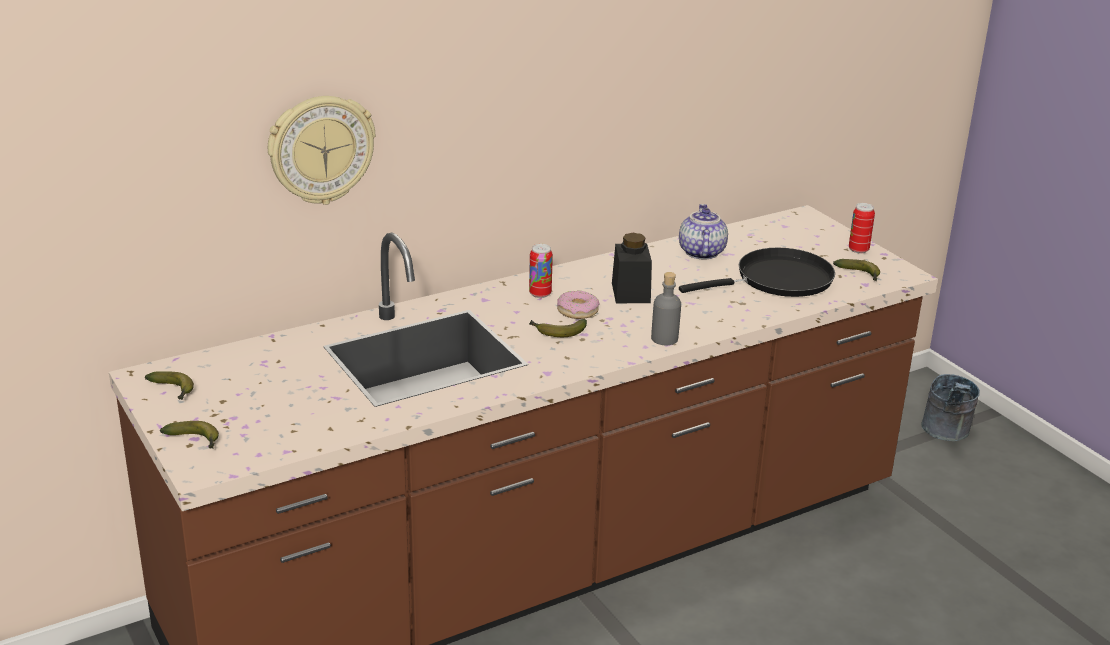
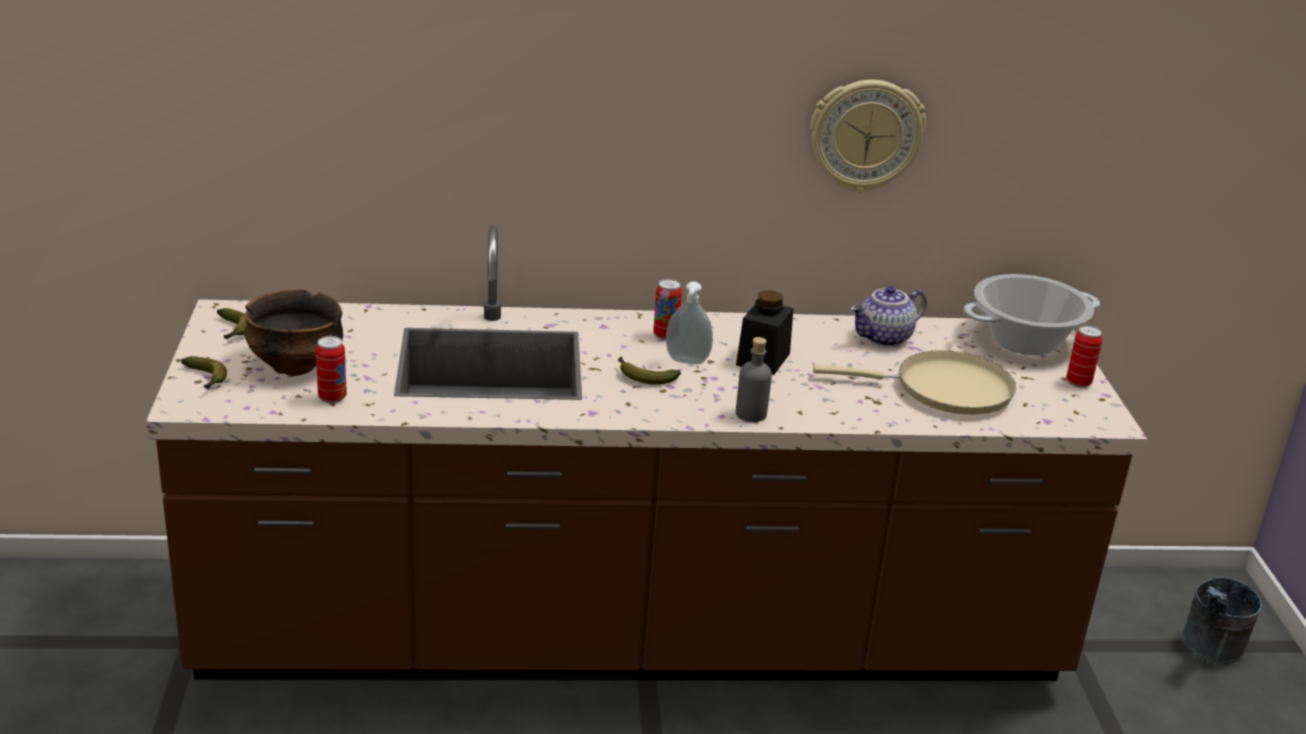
camera: 25 degrees right, 0 degrees up
(262, 405) = (295, 365): none -> bowl
(321, 149) = (442, 123): wall clock -> wall clock (865, 135)
(325, 423) = (332, 398): none -> can
(577, 311) = (687, 362): donut -> soap dispenser
(700, 252) = (884, 338): teapot -> teapot turned 150 degrees counterclockwise
(778, 280) = (944, 389): black frying pan -> beige frying pan
(796, 228) = (1025, 341): none -> cooking pot
(860, 275) = (1051, 410): banana -> none

